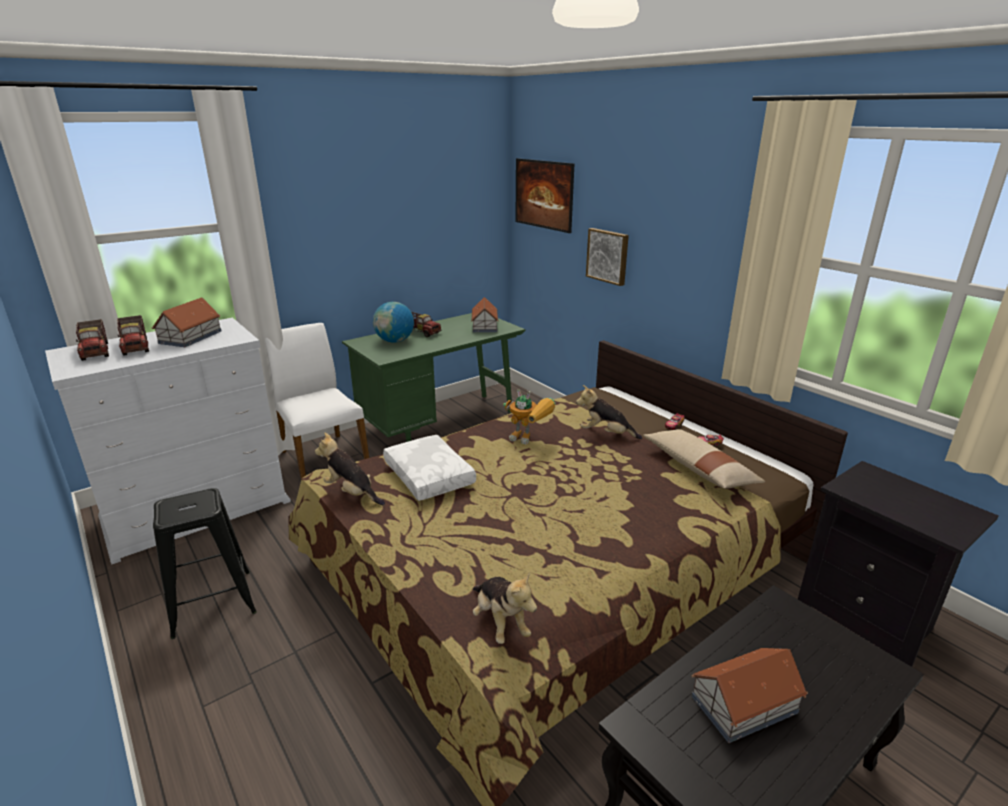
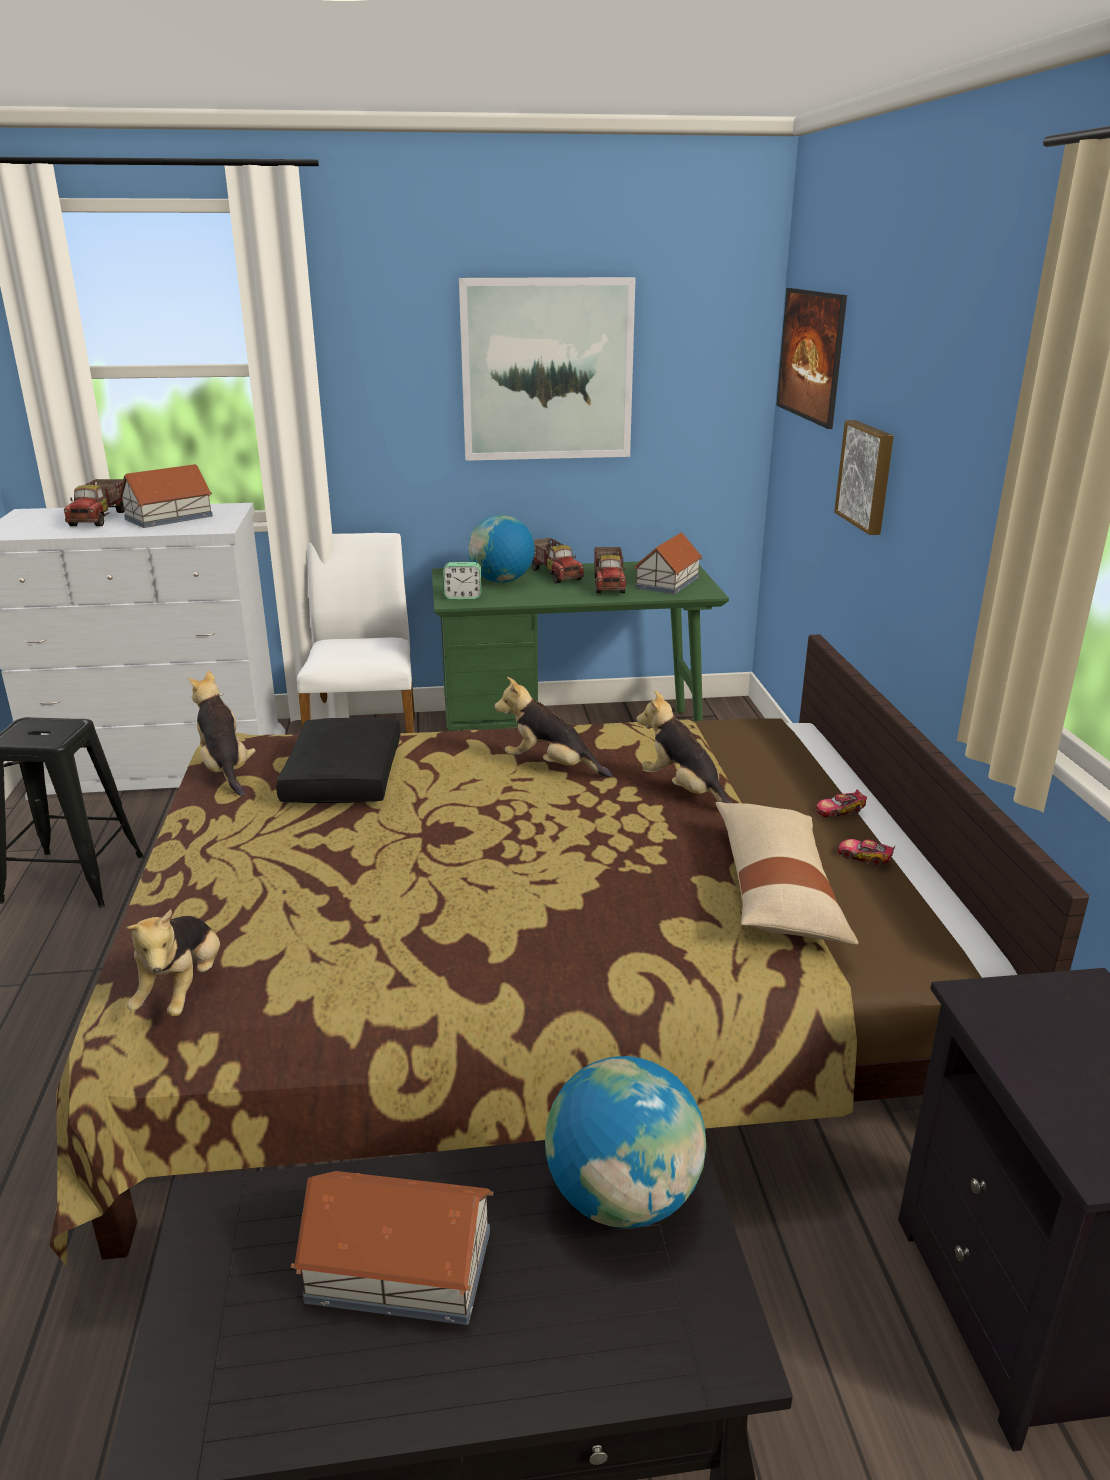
camera: 30 degrees right, 0 degrees up
(96, 351) = (55, 517): toy truck -> toy truck (609, 584)
(385, 354) = (463, 596): none -> alarm clock
(396, 212) = (547, 370): none -> picture
(430, 476) = (346, 777): white pillow -> black pillow
(530, 439) = (551, 766): toy robot -> plush toy
(785, 628) = (623, 1197): none -> globe

